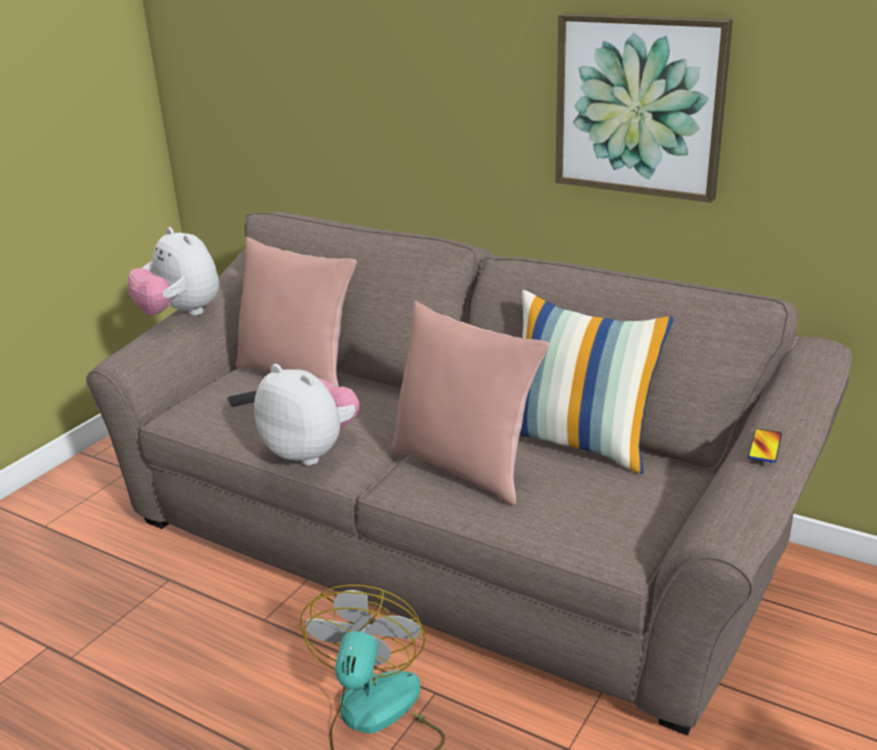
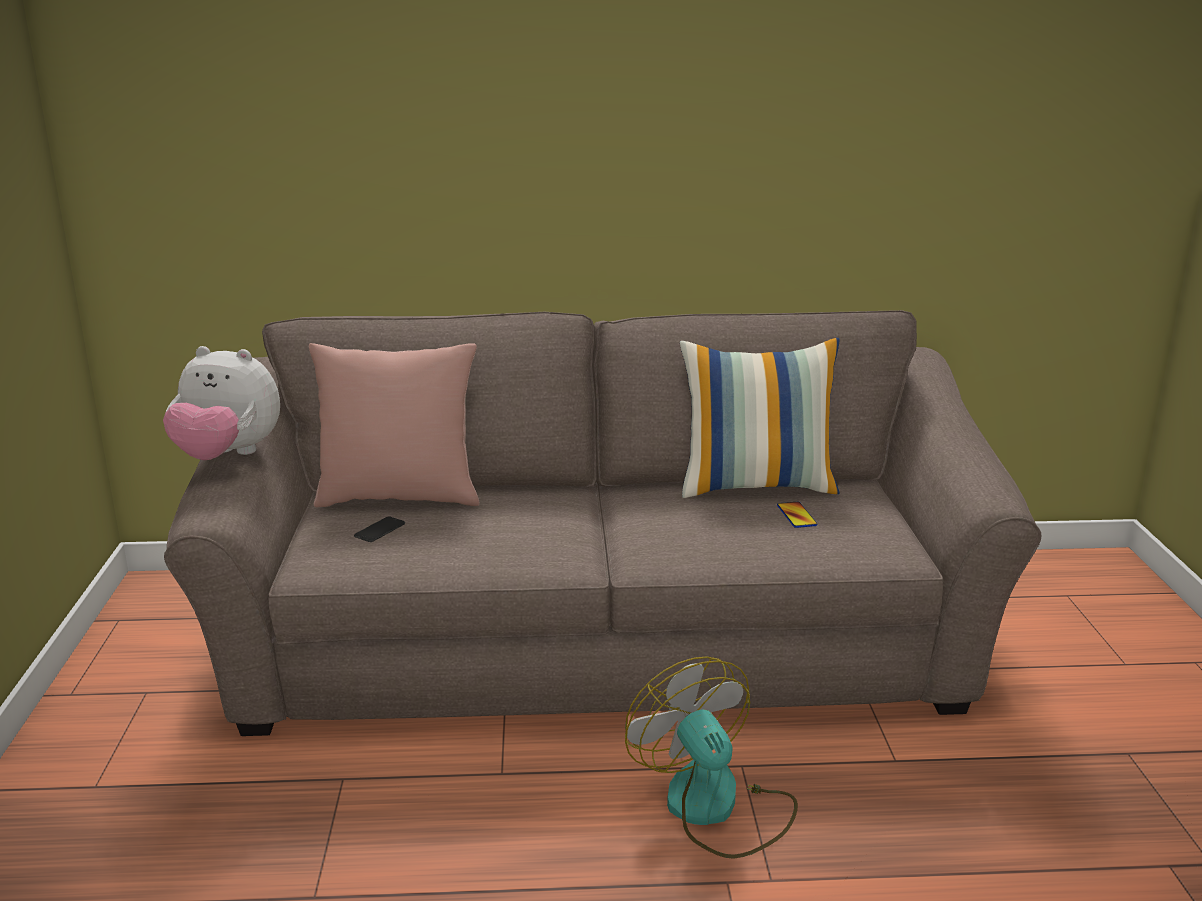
camera: 35 degrees left, 5 degrees down
(311, 451) = (516, 558): plush toy -> none
(464, 466) = (686, 529): pink pillow -> none
(639, 105) = (729, 152): picture -> none
(765, 446) = (955, 433): phone -> phone (796, 516)

